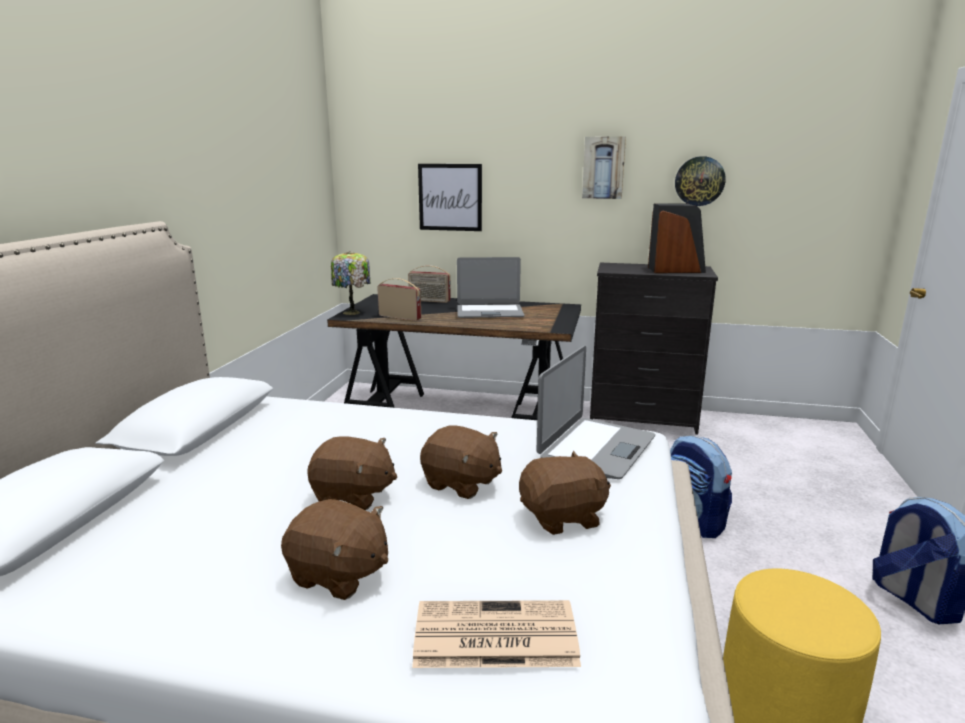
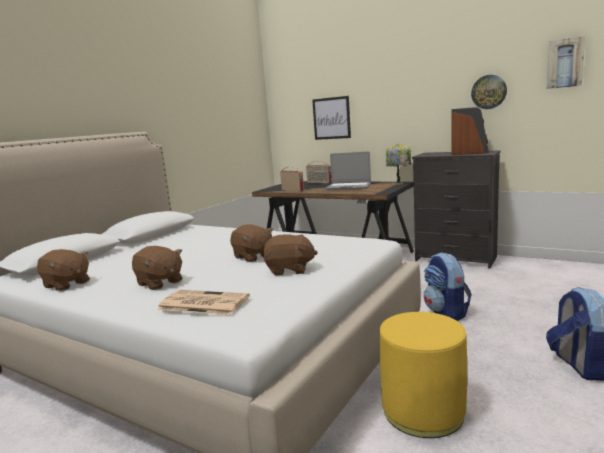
camera: 20 degrees right, 5 degrees down
(353, 312) = (268, 189): table lamp -> table lamp (399, 183)
(353, 496) = (195, 259): brown plush toy -> brown plush toy (66, 284)
(596, 448) = (343, 245): laptop -> none
(603, 167) = (423, 90): picture -> picture (565, 63)

